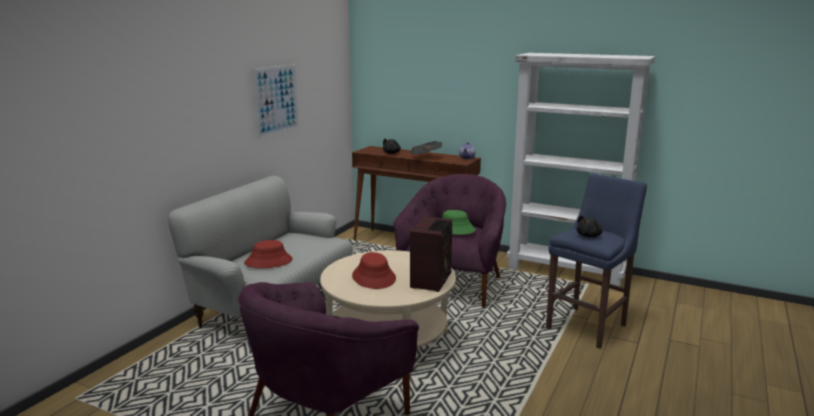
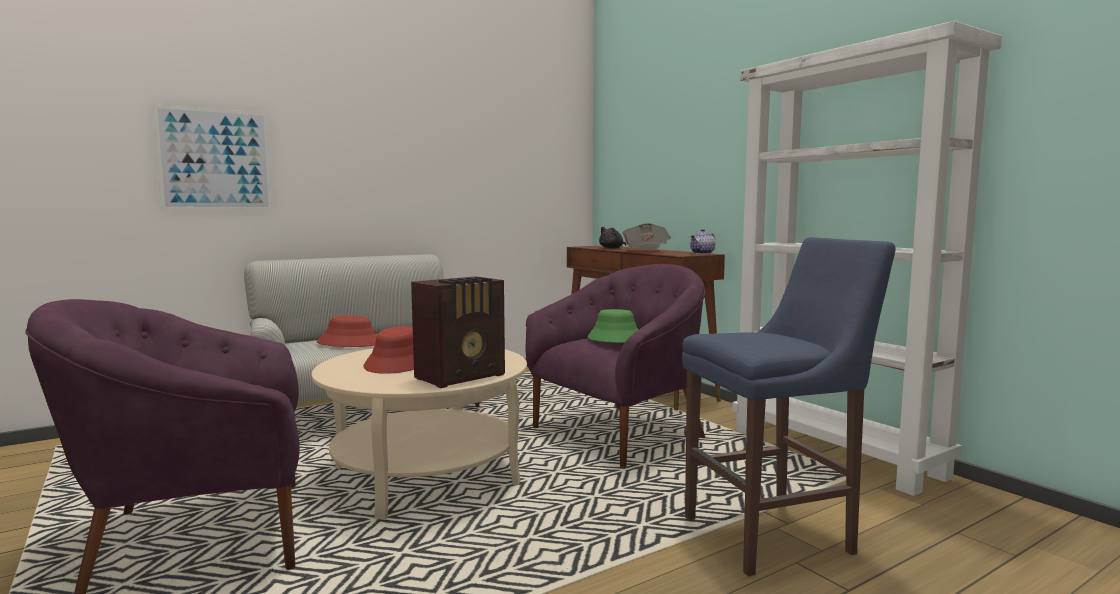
camera: 30 degrees right, 10 degrees down
(276, 100) = (450, 162): picture -> picture (215, 160)
(589, 236) = (753, 339): black plush toy -> none

